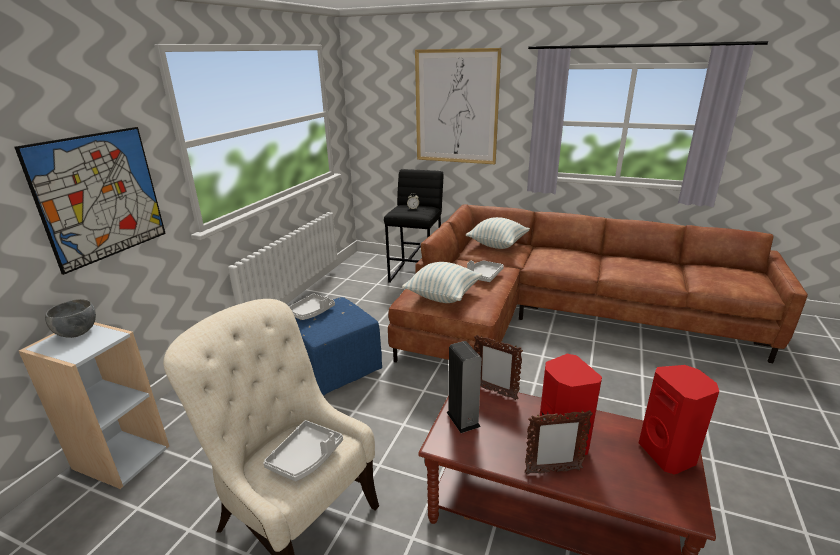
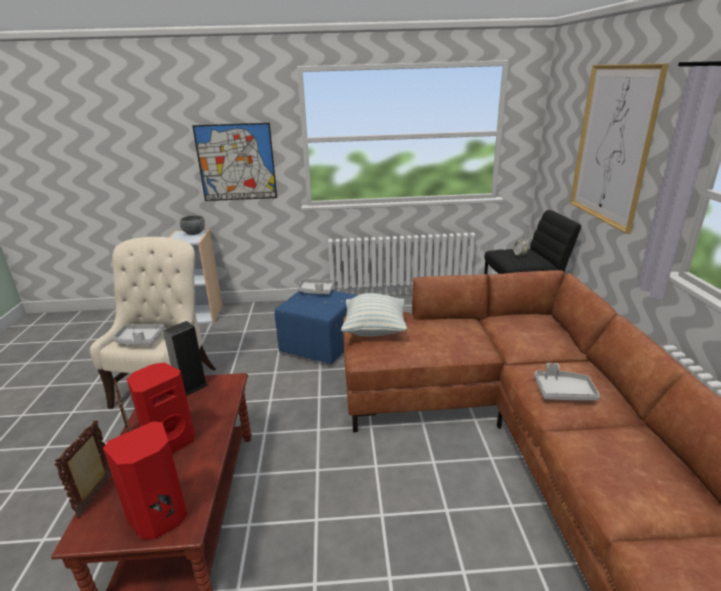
camera: 65 degrees right, 0 degrees up
(483, 276) = (440, 340): grey tray -> grey tray (563, 392)
(495, 392) = (232, 395): picture frame -> picture frame (97, 495)
(497, 245) = (539, 330): pillow -> none

